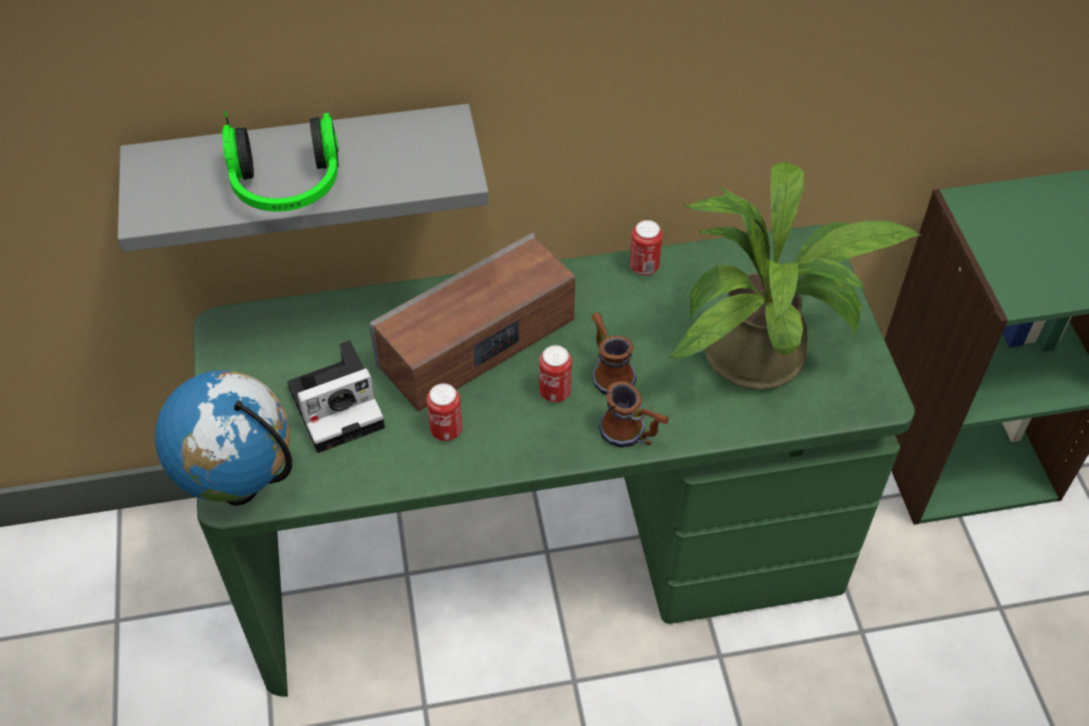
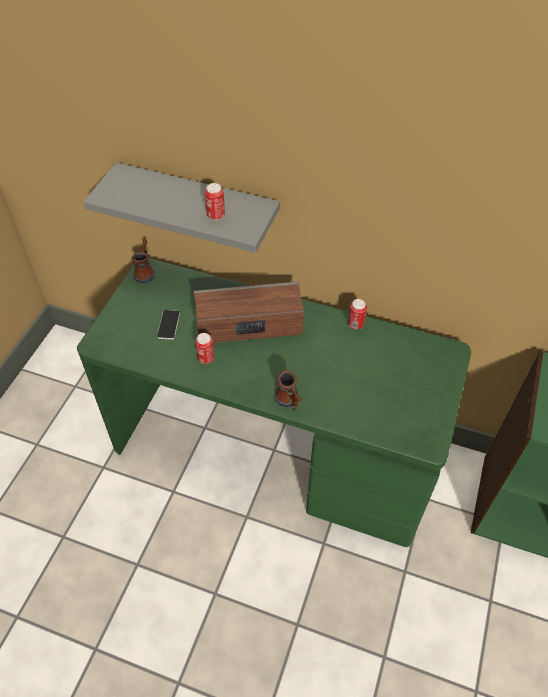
camera: 30 degrees right, 0 degrees up
(241, 487) = (102, 341): globe -> none
(287, 188) = (168, 208): headphones -> none
(339, 405) = (168, 325): camera -> phone
(555, 392) = (268, 364): can -> can (216, 215)
(608, 371) = (301, 366): mug -> mug (145, 271)
(767, 356) = (386, 396): potted plant -> none

